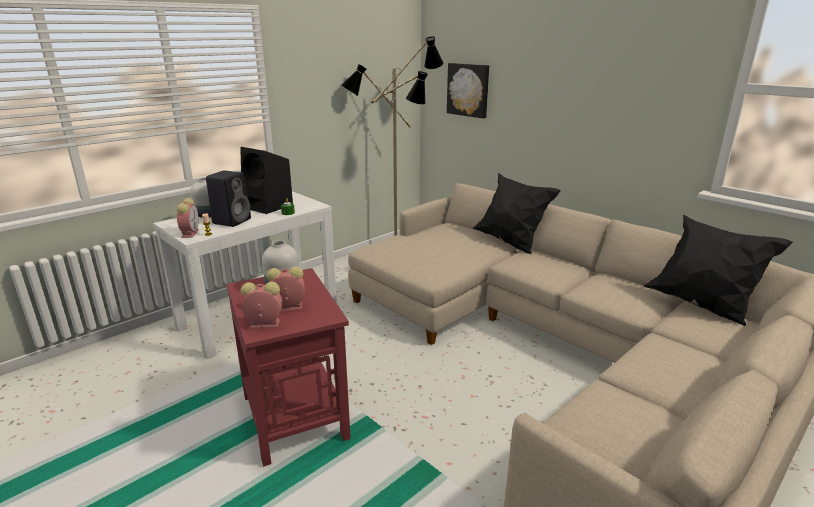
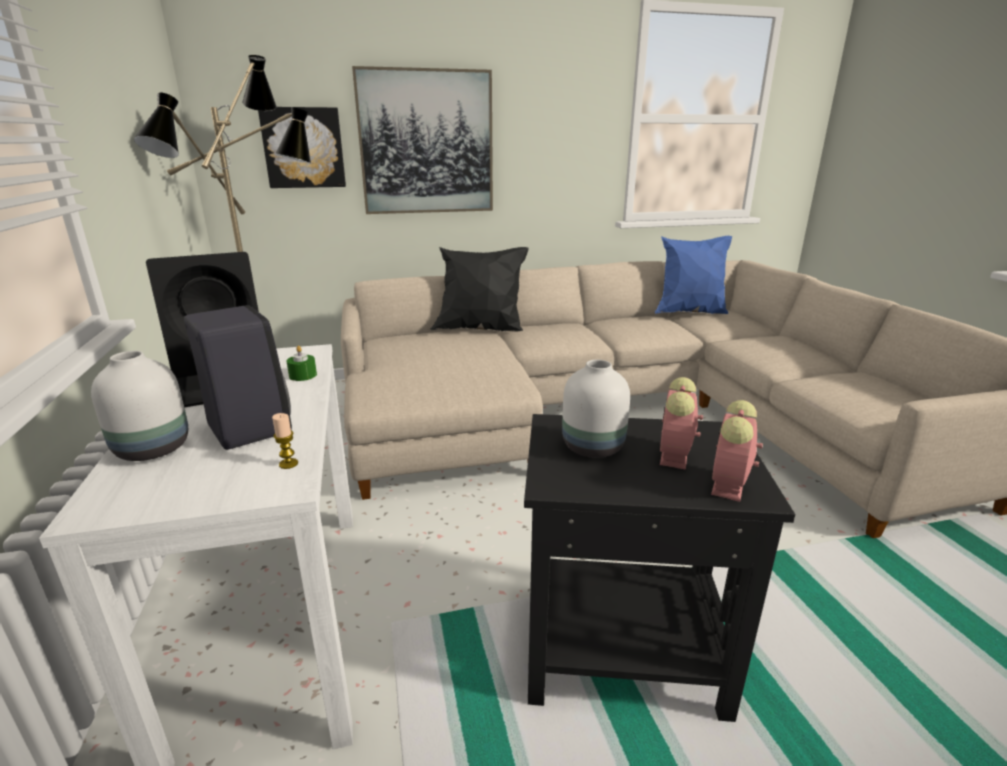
camera: 60 degrees left, 0 degrees up
(190, 233) = (241, 486): alarm clock -> none
(295, 416) = (621, 648): red side table -> black side table
(539, 94) = (426, 143): none -> picture
(701, 306) = (689, 313): black pillow -> blue pillow

